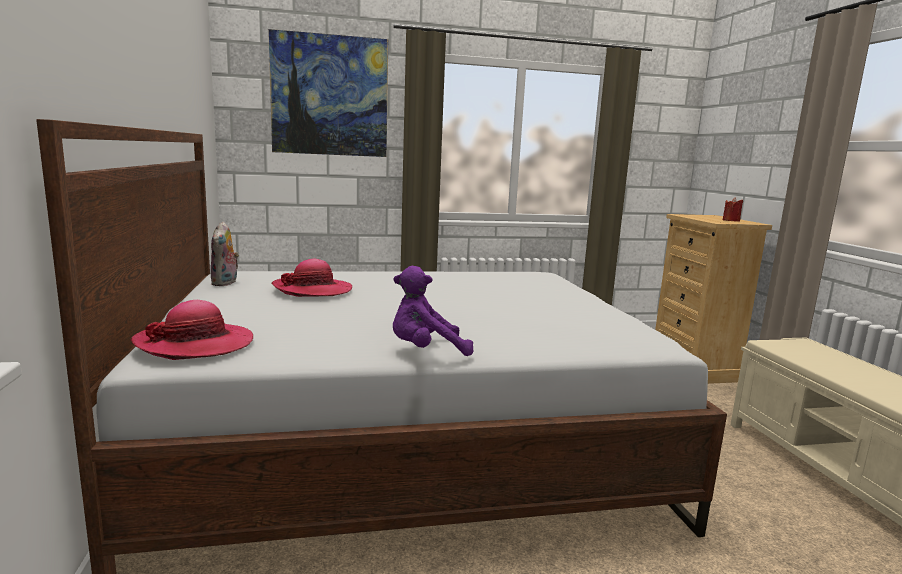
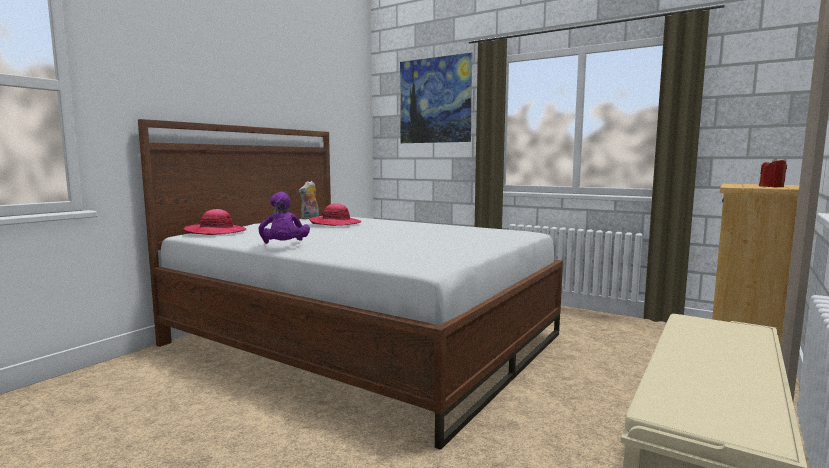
camera: 45 degrees right, 5 degrees down
(426, 351) = (284, 246): purple plush toy -> purple plush toy turned 135 degrees counterclockwise

